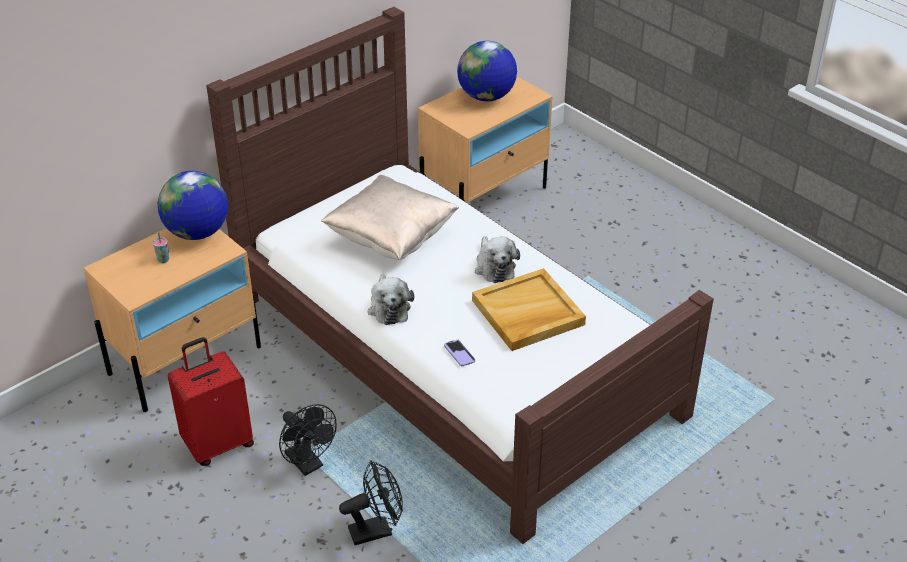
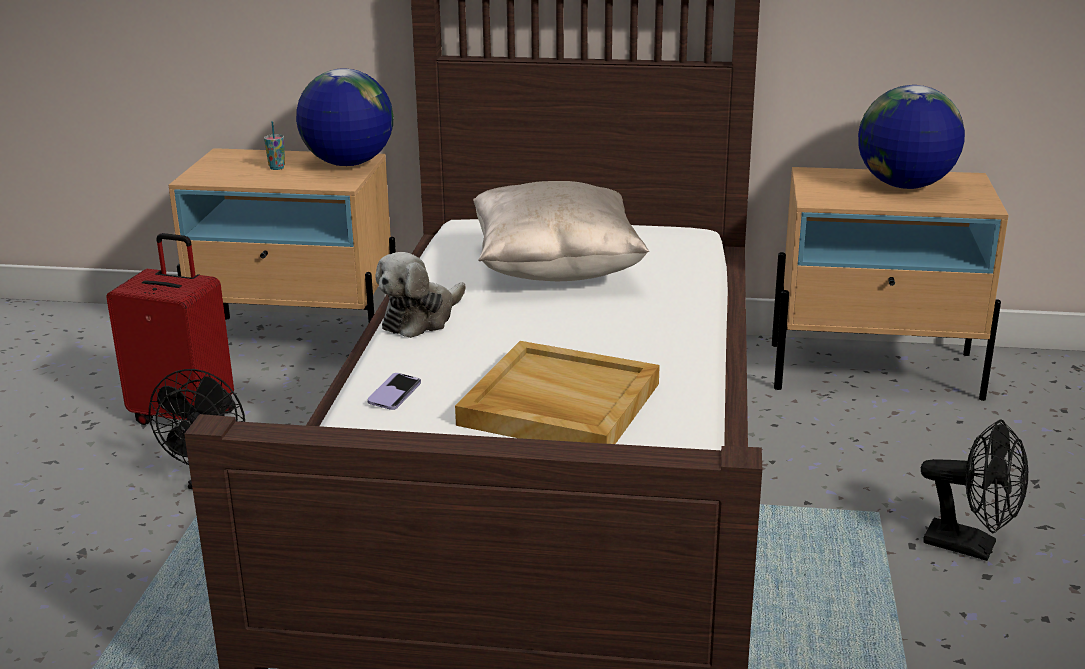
camera: 50 degrees right, 15 degrees down
(376, 529) = (141, 583): black fan -> black fan (971, 546)
(494, 267) = (617, 345): plush toy -> none

